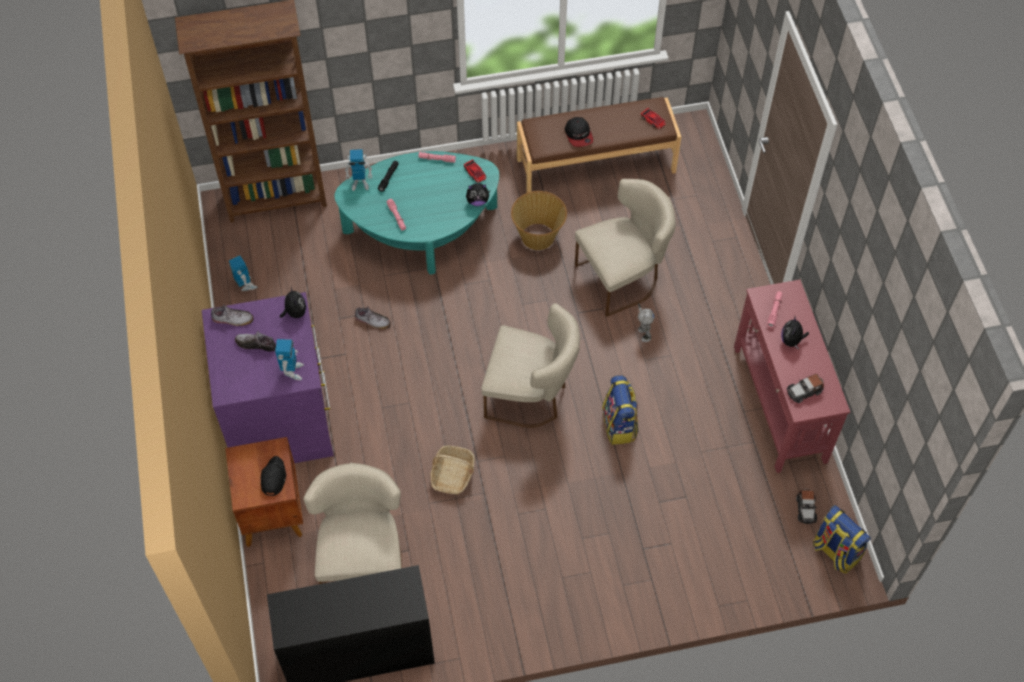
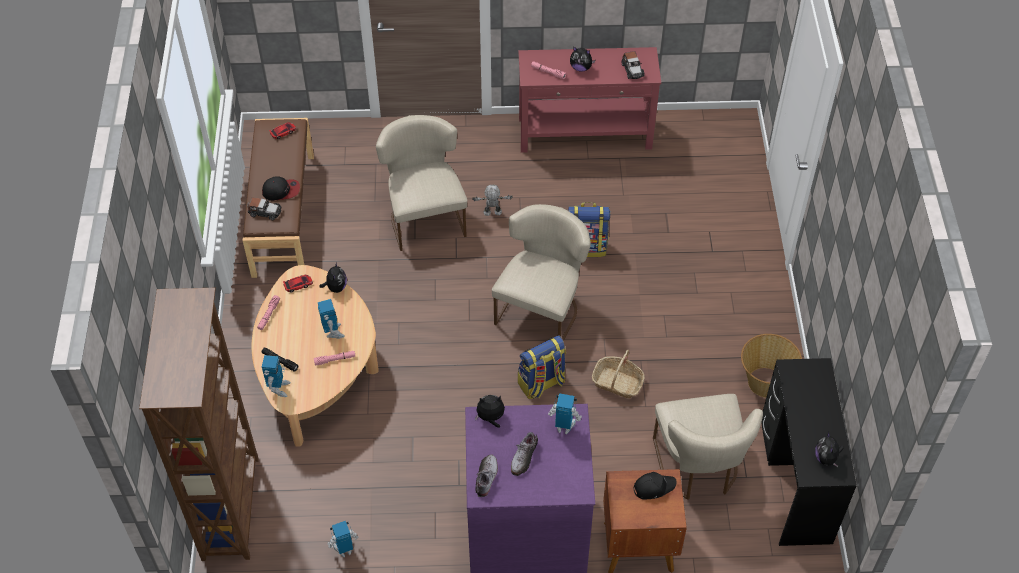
camera: 80 degrees left, 5 degrees down
(273, 478) = (653, 487): black cap -> black cap turned 150 degrees clockwise
(302, 619) = (826, 458): none -> plush toy
(363, 559) = (698, 468): beige chair -> beige chair turned 105 degrees counterclockwise
(372, 321) = (423, 430): shoe -> none
(422, 229) = (317, 372): turquoise coffee table -> beige coffee table
(426, 209) = (333, 332): none -> toy robot
(538, 236) = (356, 274): basket -> basket (765, 382)
(806, 509) = (688, 138): toy car -> toy car (265, 212)
(835, 552) = (729, 128): backpack -> backpack (541, 383)

